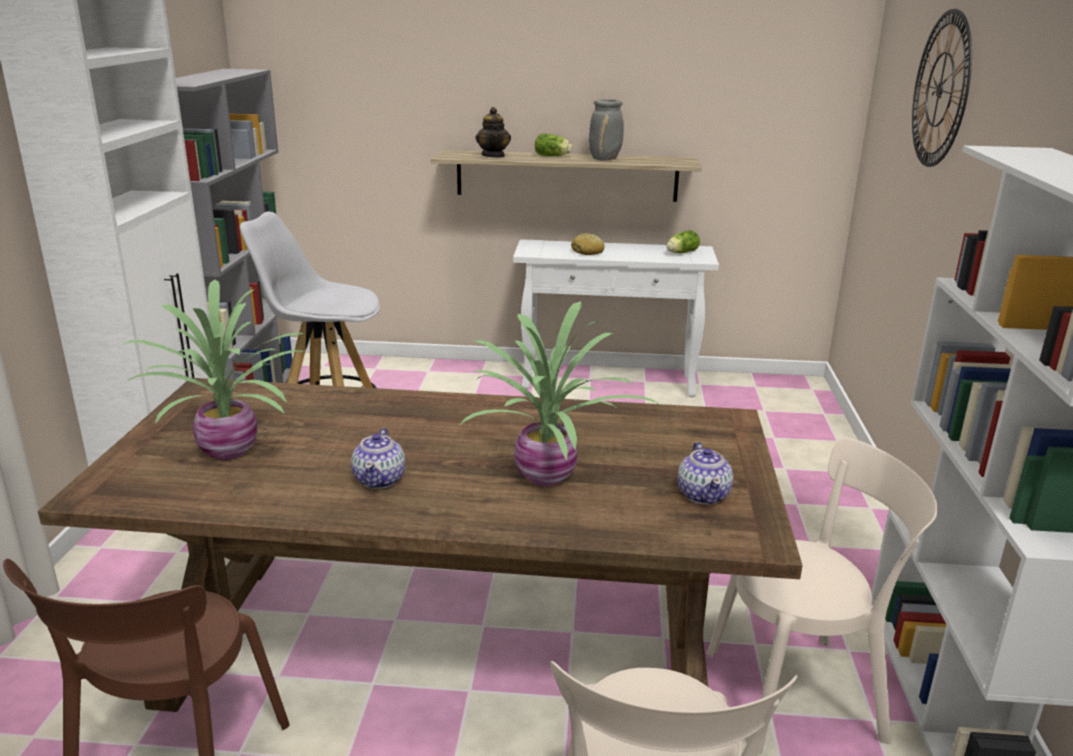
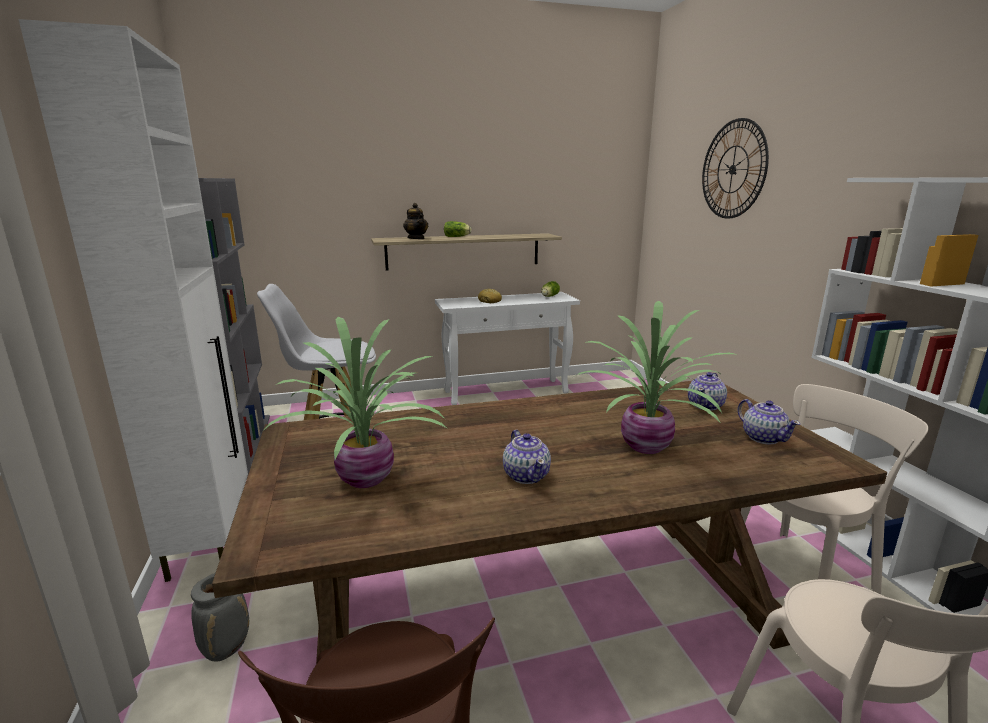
camera: 20 degrees left, 5 degrees down
(605, 159) = (494, 236): grey vase -> grey vase (227, 648)
(689, 443) = (706, 405): none -> teapot

